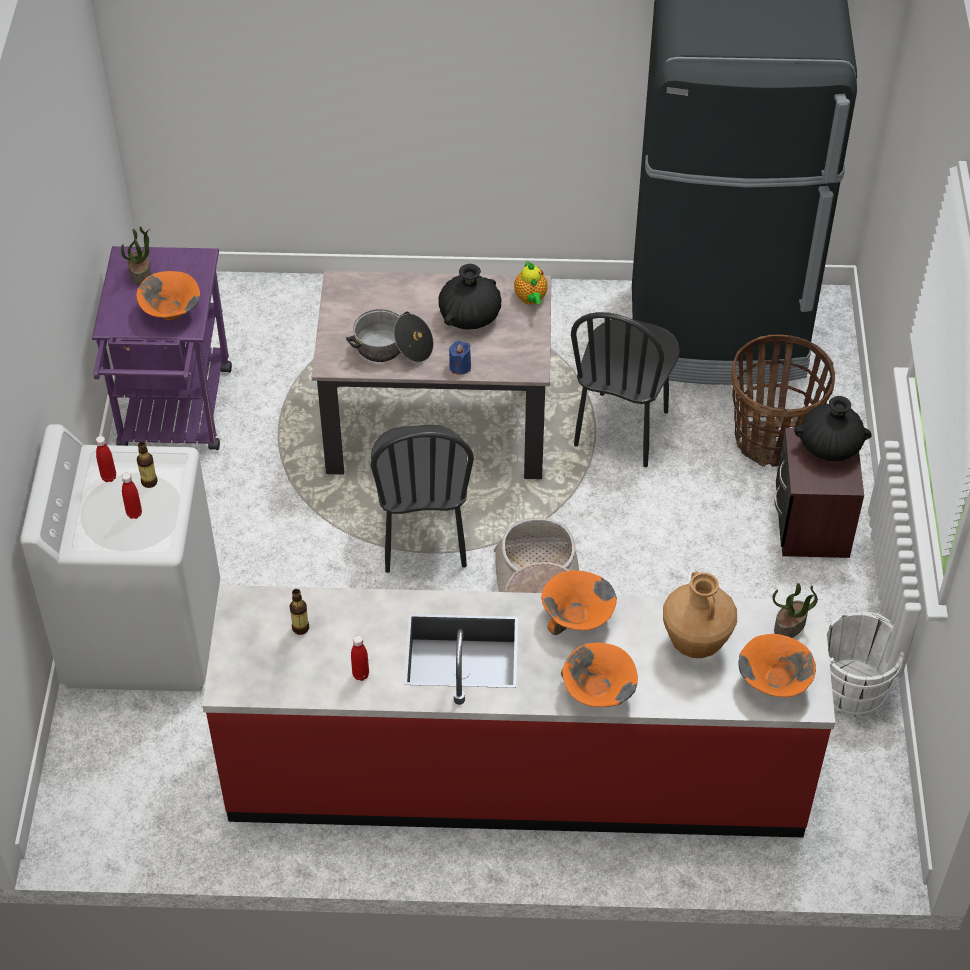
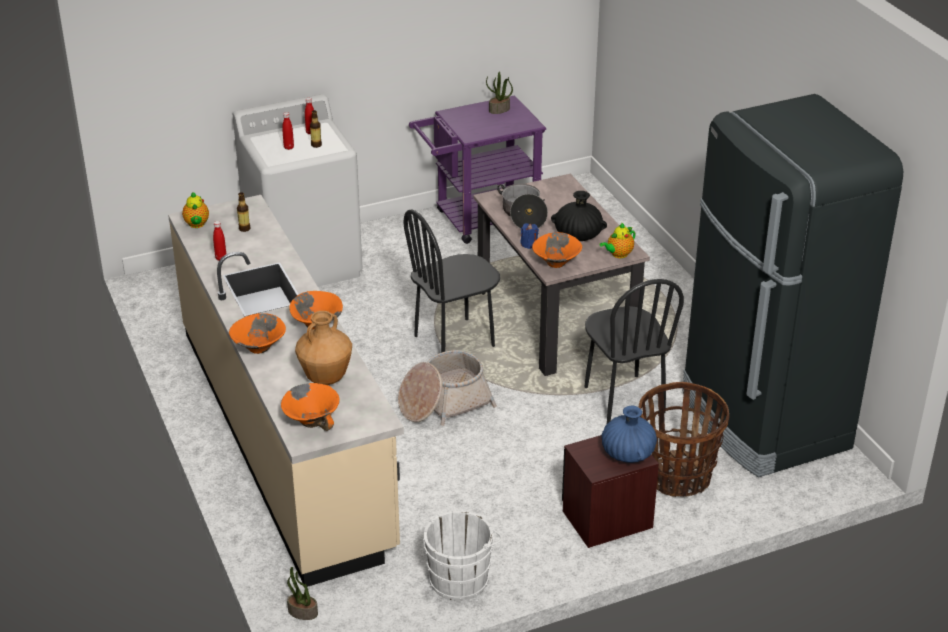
camera: 65 degrees right, 15 degrees down
(171, 313) = (476, 128): orange bowl -> orange bowl (556, 263)
(255, 679) = (197, 225): none -> teapot
(516, 771) = (286, 436): red counter -> beige counter
(622, 429) = (623, 400): black chair -> black chair turned 105 degrees counterclockwise
(790, 626) = (368, 416): potted plant -> potted plant (302, 612)
(829, 447) = (628, 453): black vase -> blue vase

